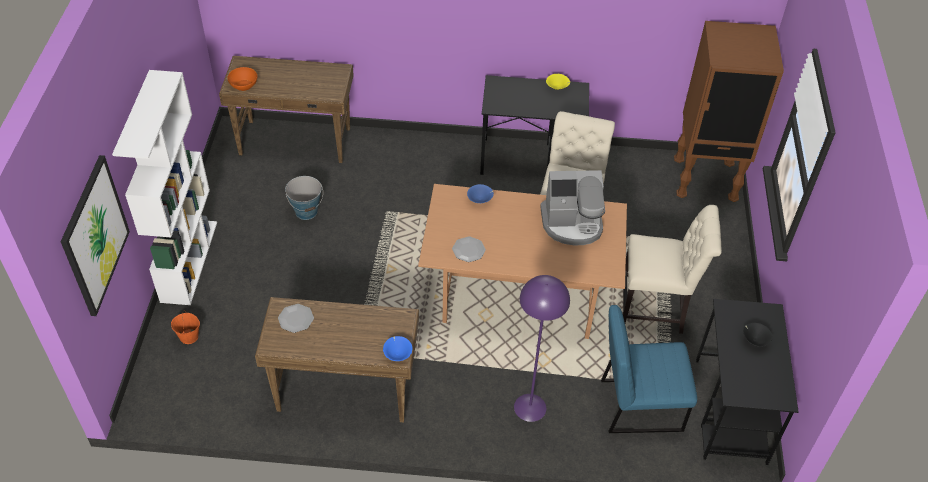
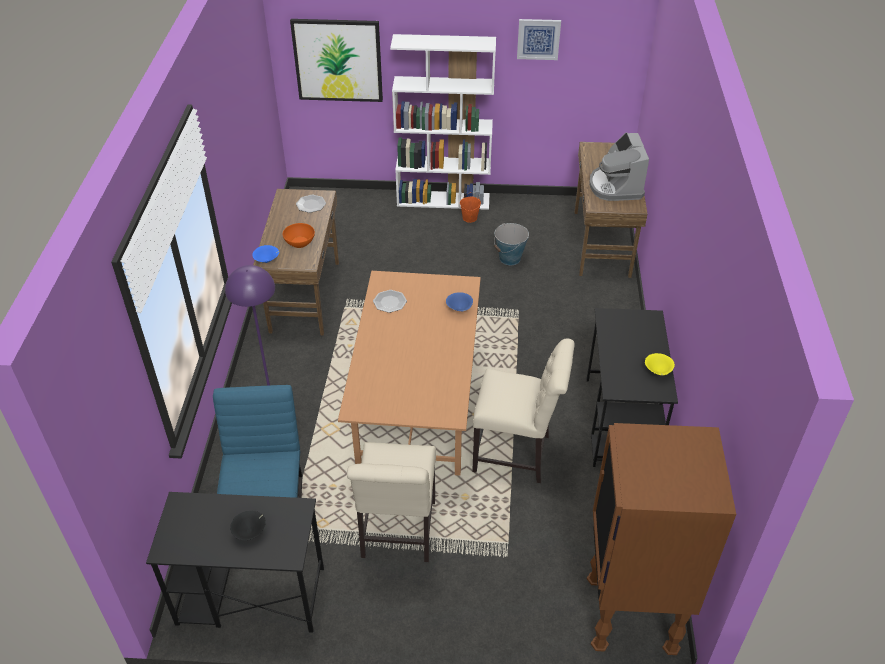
camera: 90 degrees right, 5 degrees down
(160, 40) = (538, 39): none -> picture
(189, 336) = (364, 209): orange bucket -> orange bucket (469, 218)
(244, 85) = (594, 153): orange bowl -> orange bowl (300, 242)
(572, 224) = (429, 379): coffee machine -> coffee machine (615, 186)

